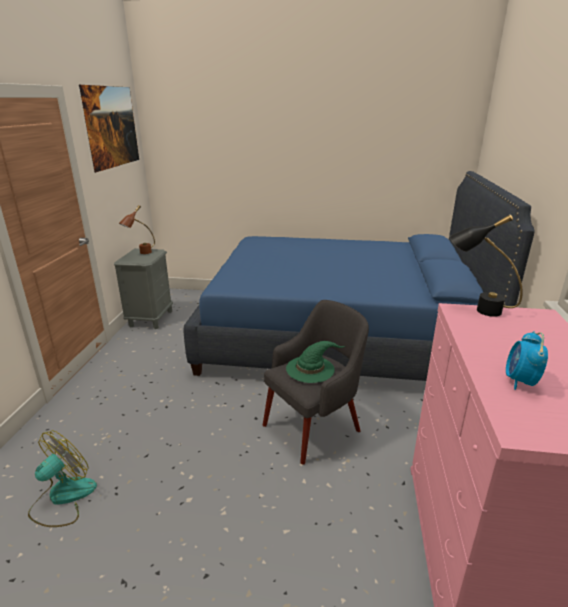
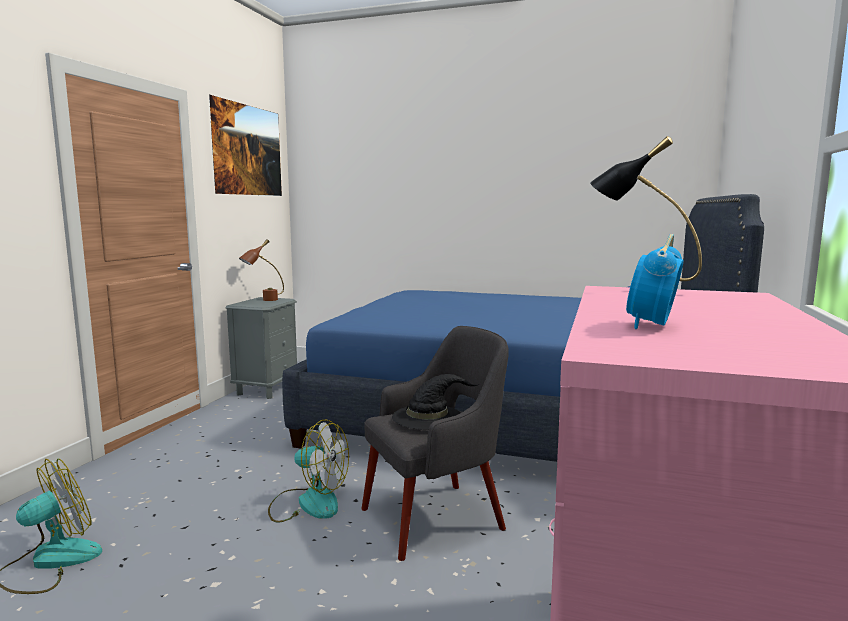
camera: 10 degrees right, 15 degrees down
(224, 424) = (308, 503): none -> fan
(311, 368) = (428, 416): green hat -> black hat

